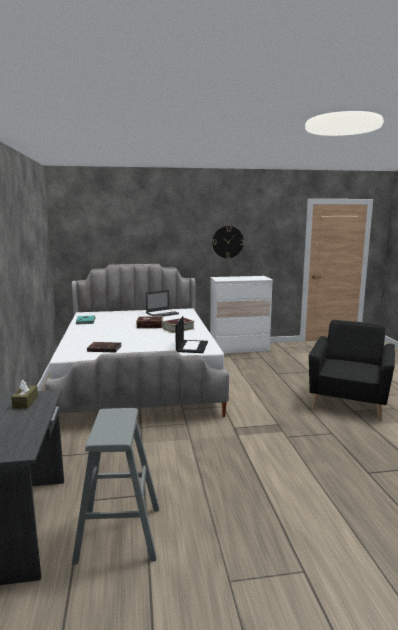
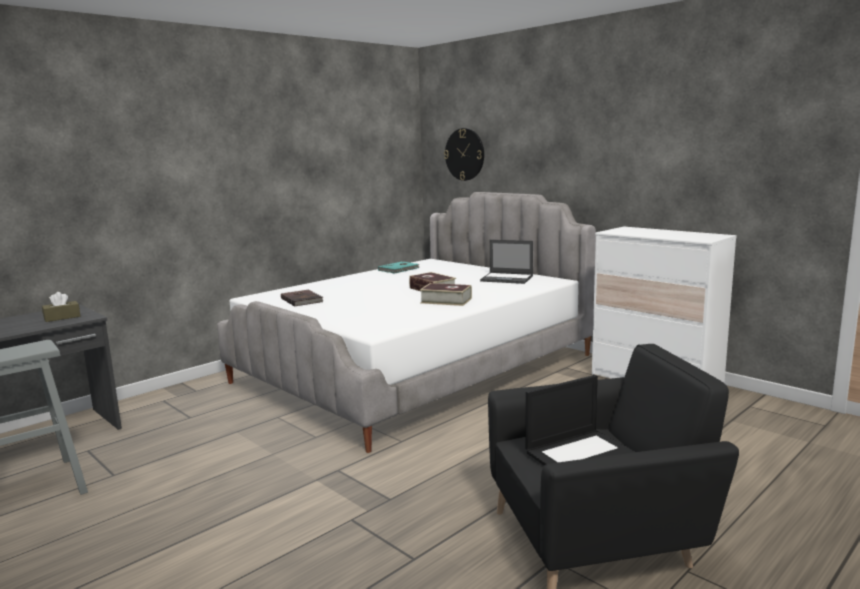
camera: 55 degrees right, 0 degrees up
(191, 346) = (372, 324): laptop -> laptop (581, 453)
(227, 242) = (664, 157): wall clock -> wall clock (464, 154)

